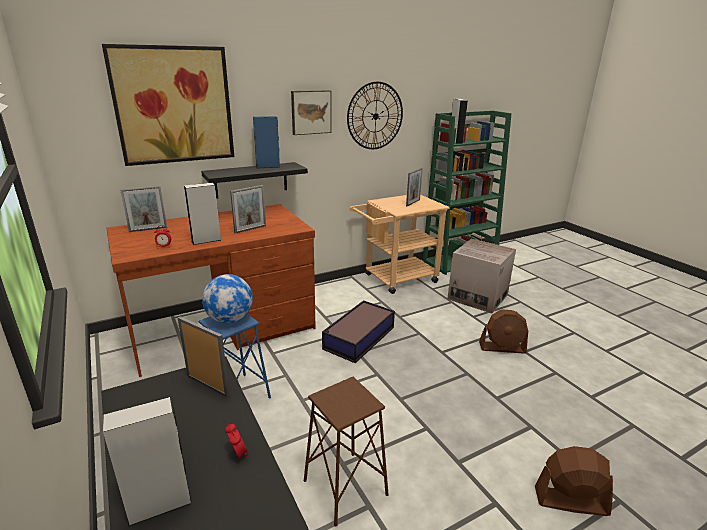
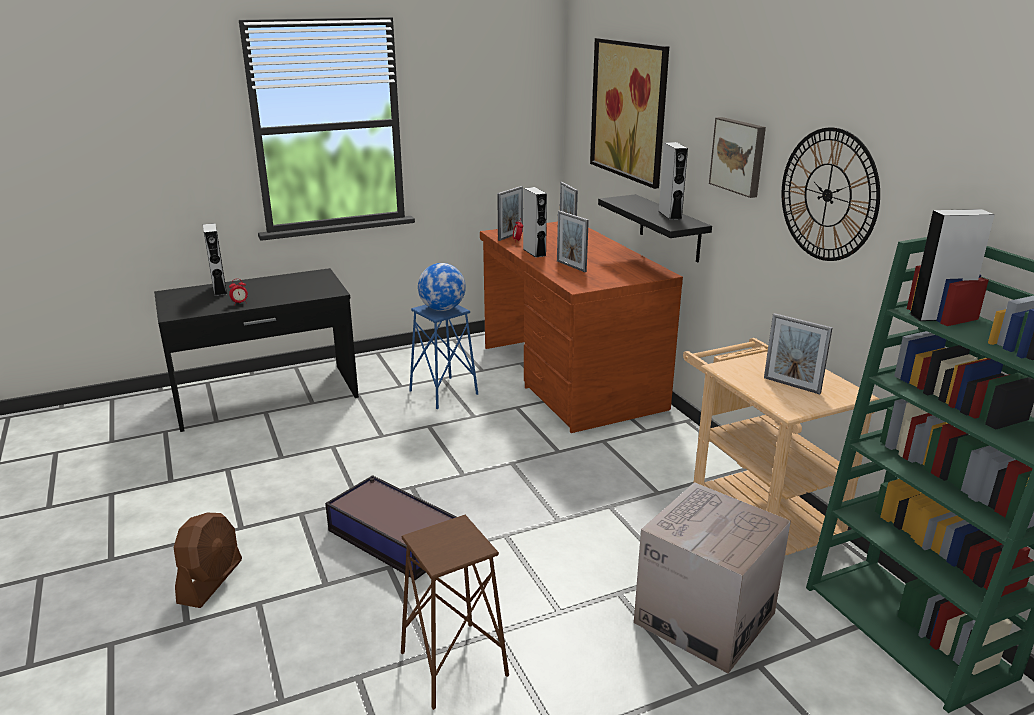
camera: 95 degrees right, 0 degrees up
(208, 385) = (315, 292): picture frame -> picture frame (510, 236)
(268, 166) = (670, 215): blue speaker -> grey speaker
(345, 488) = (305, 446): brown stool -> brown stool (453, 664)
(358, 338) = (546, 464): storage box -> storage box (392, 537)
(502, 348) = (510, 605): brown fan -> none

